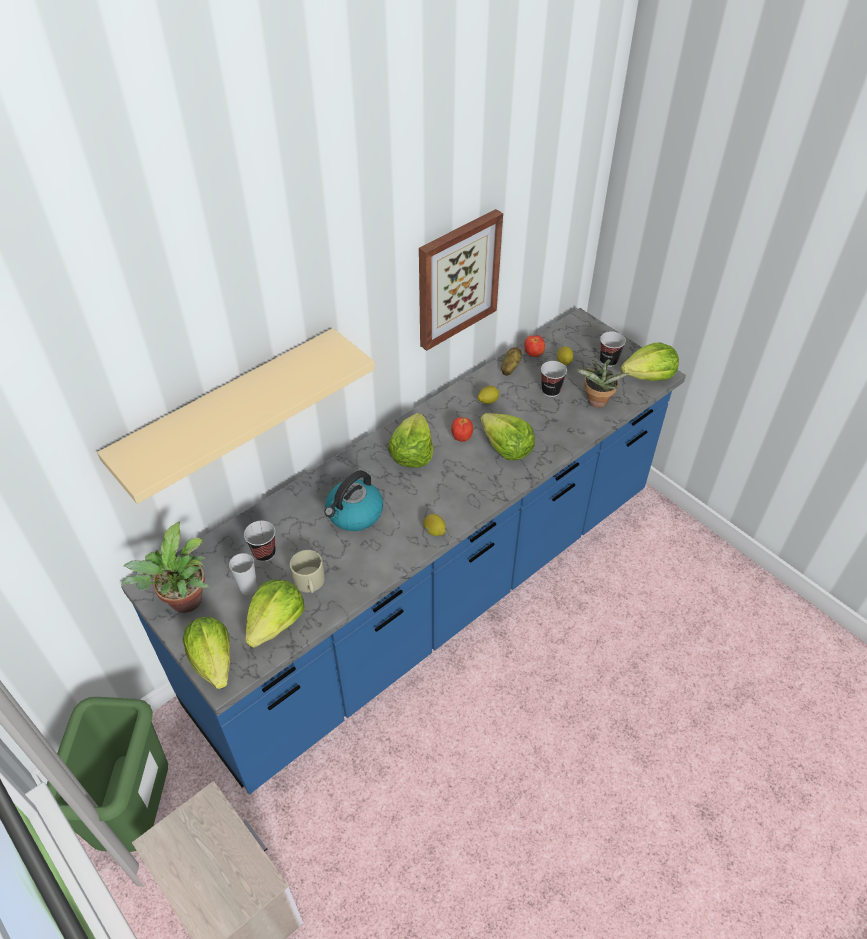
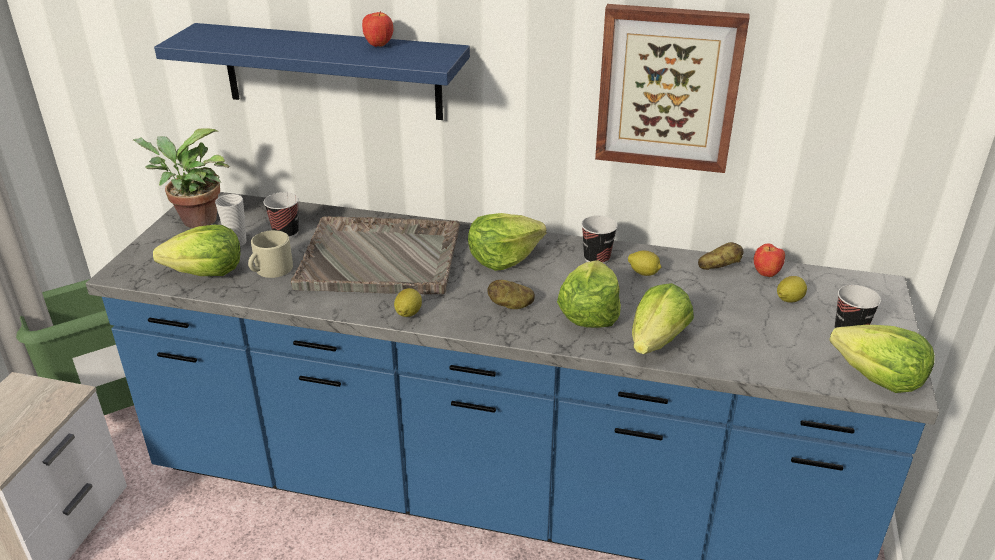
camera: 55 degrees right, 15 degrees down
(213, 661) = (140, 259): lettuce -> lettuce (657, 341)
(229, 411) = (331, 71): beige shelf -> blue shelf
(354, 514) = (382, 259): kettle -> grey tray
(461, 438) = (564, 278): apple -> apple (379, 45)
(468, 478) = (510, 305): none -> potato
(551, 390) = (726, 309): cup -> cup (596, 258)
(596, 403) = (759, 351): potted plant -> none

